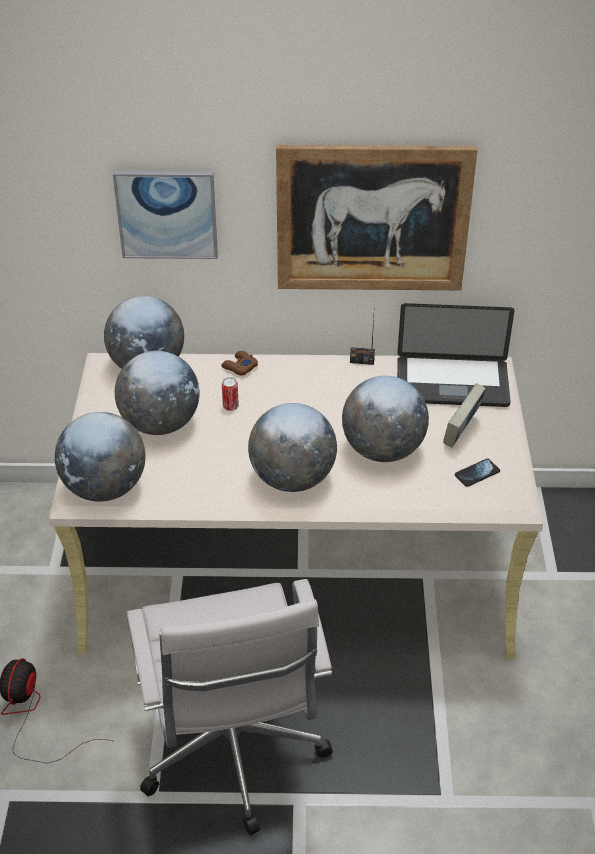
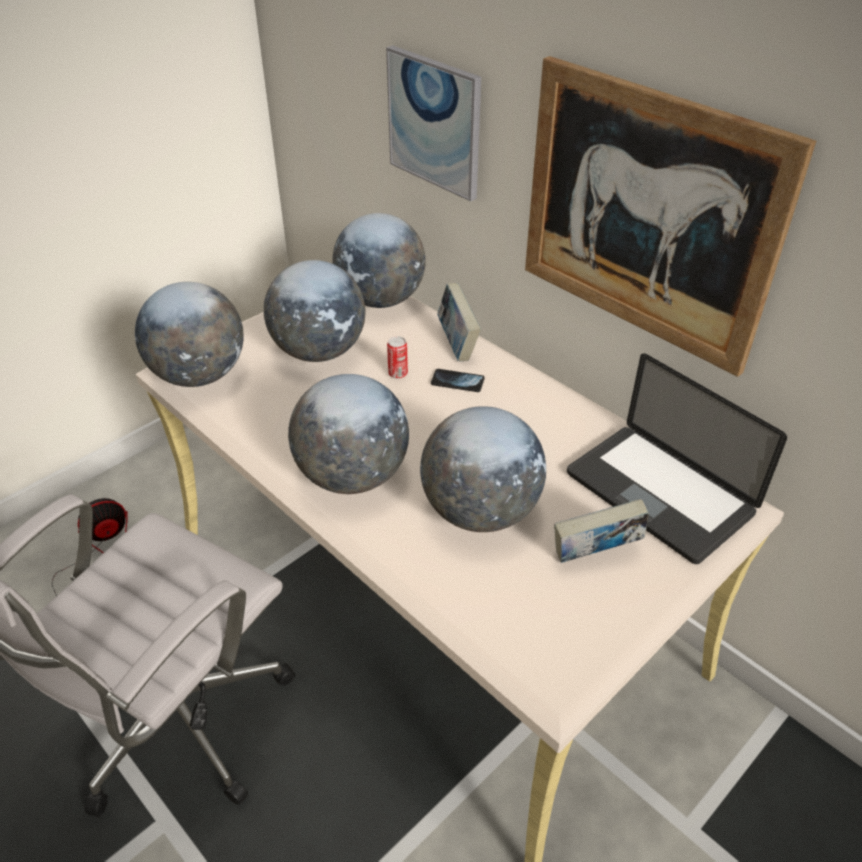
camera: 45 degrees right, 0 degrees up
(239, 367) = (457, 344): brown game controller -> book
(362, 361) = (585, 409): radio -> none
(477, 473) = (550, 614): phone -> phone (457, 382)

